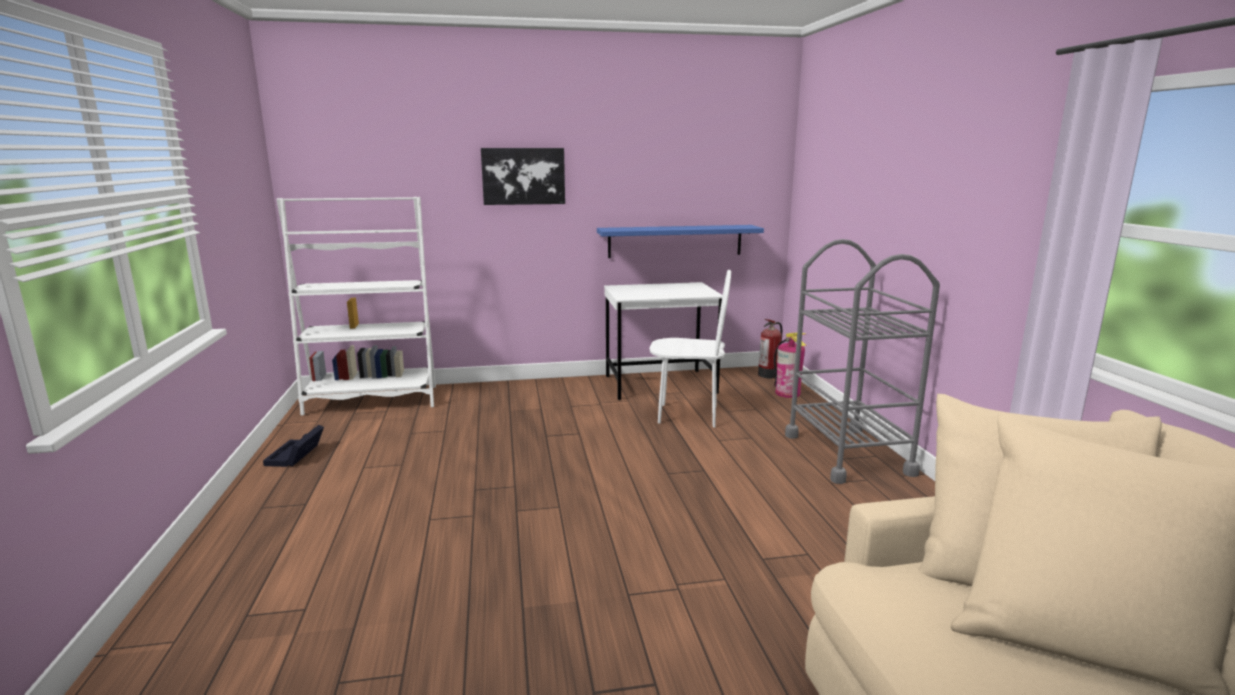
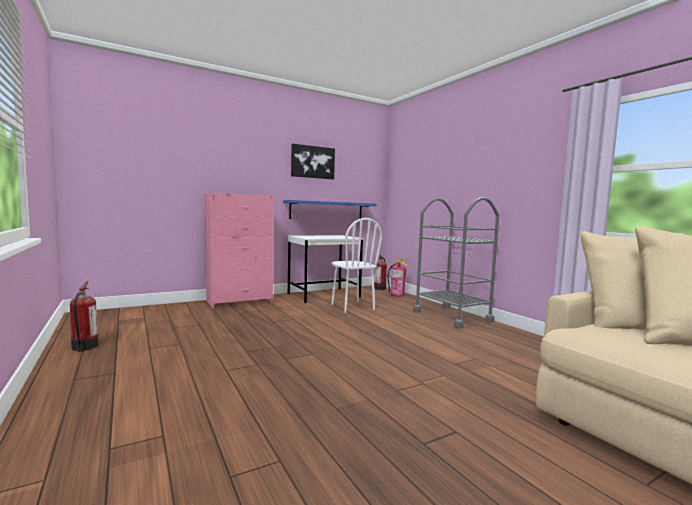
camera: 20 degrees left, 10 degrees down
(295, 456) = (84, 347): black storage box -> fire extinguisher
(372, 400) = (128, 313): white bookcase -> none
(523, 176) = (239, 165): picture -> picture (312, 162)
(526, 389) = (240, 301): none -> pink dresser
(687, 415) = (352, 307): white chair -> white chair turned 75 degrees clockwise

